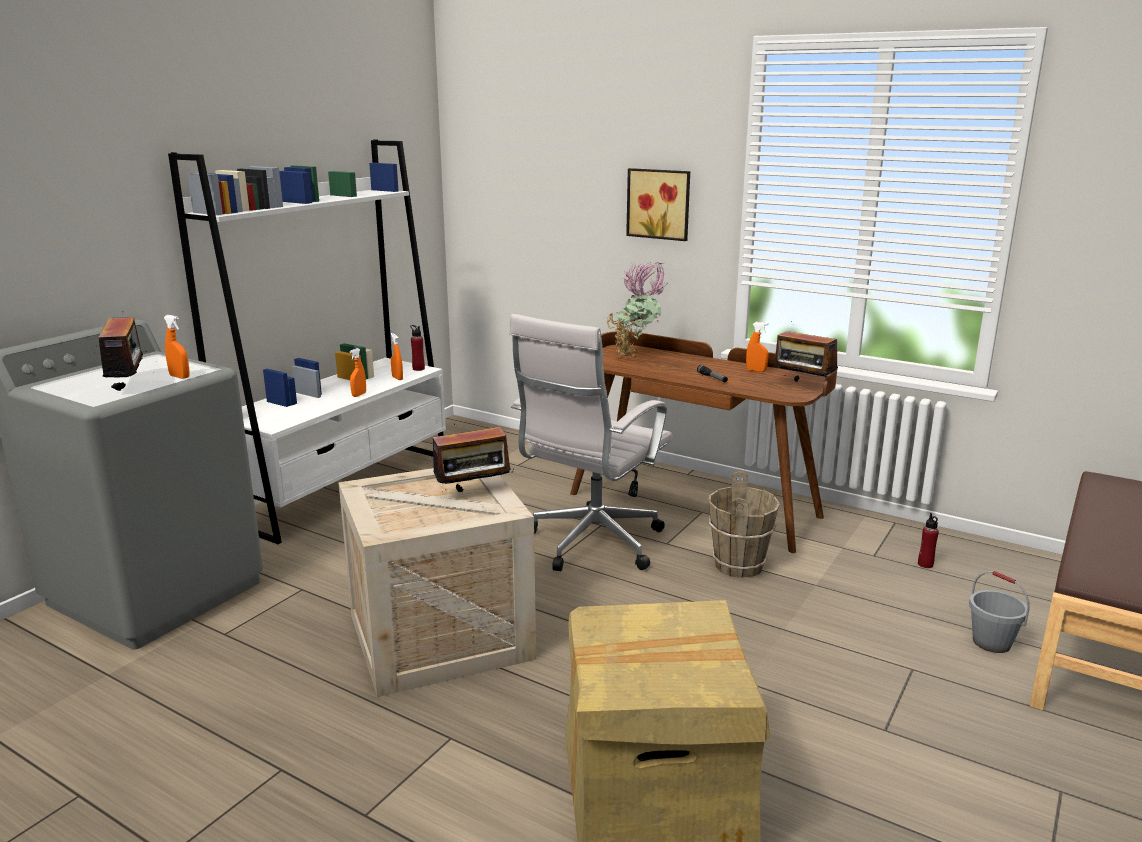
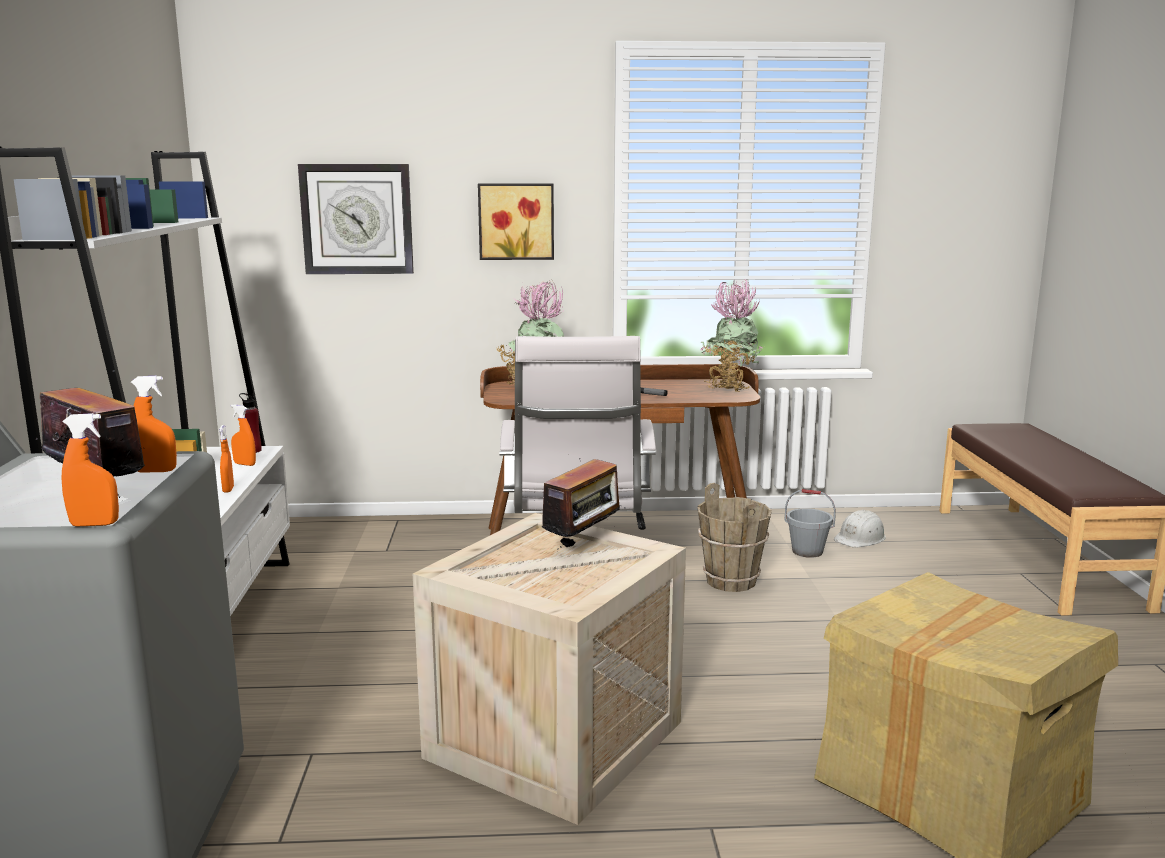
camera: 35 degrees left, 5 degrees down
(542, 193) = (357, 219): none -> wall clock
(756, 370) = (668, 384): orange spray bottle -> orange spray bottle (94, 524)
(803, 385) = (729, 388): radio -> potted plant
(925, 564) = (860, 538): red bottle -> white hard hat
(992, 642) = (979, 580): grey bucket -> grey bucket (807, 551)

